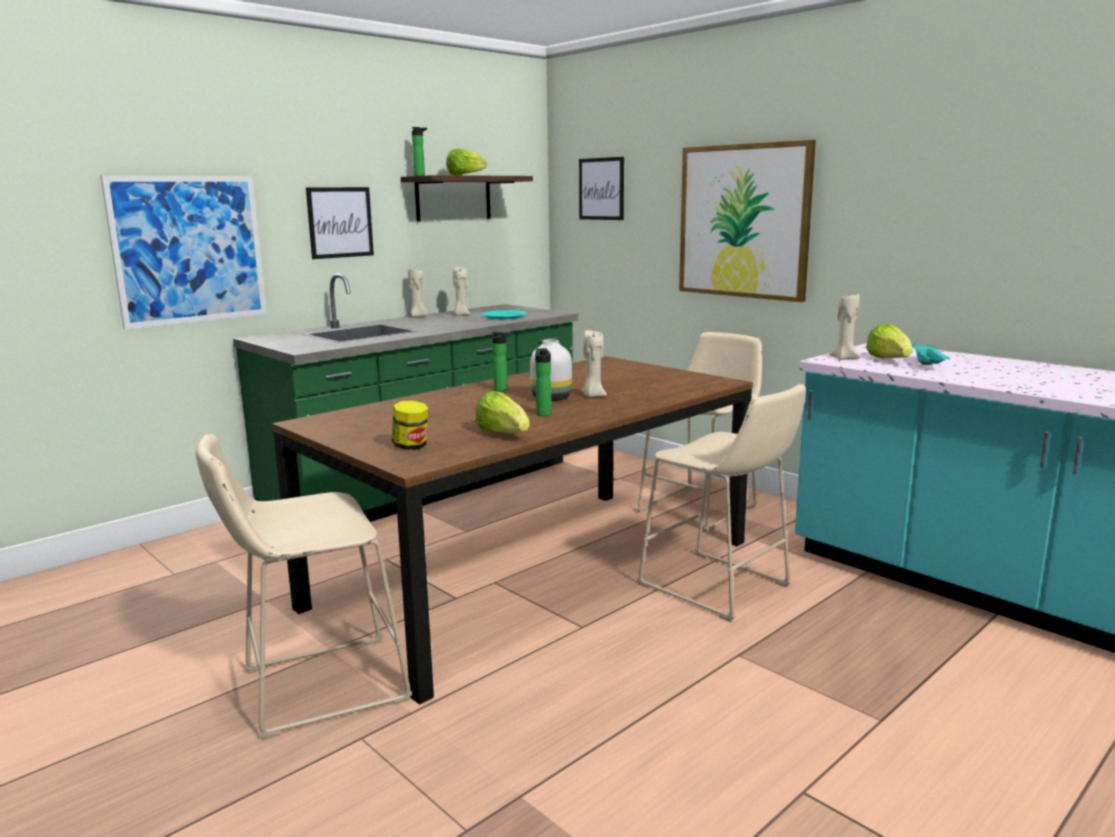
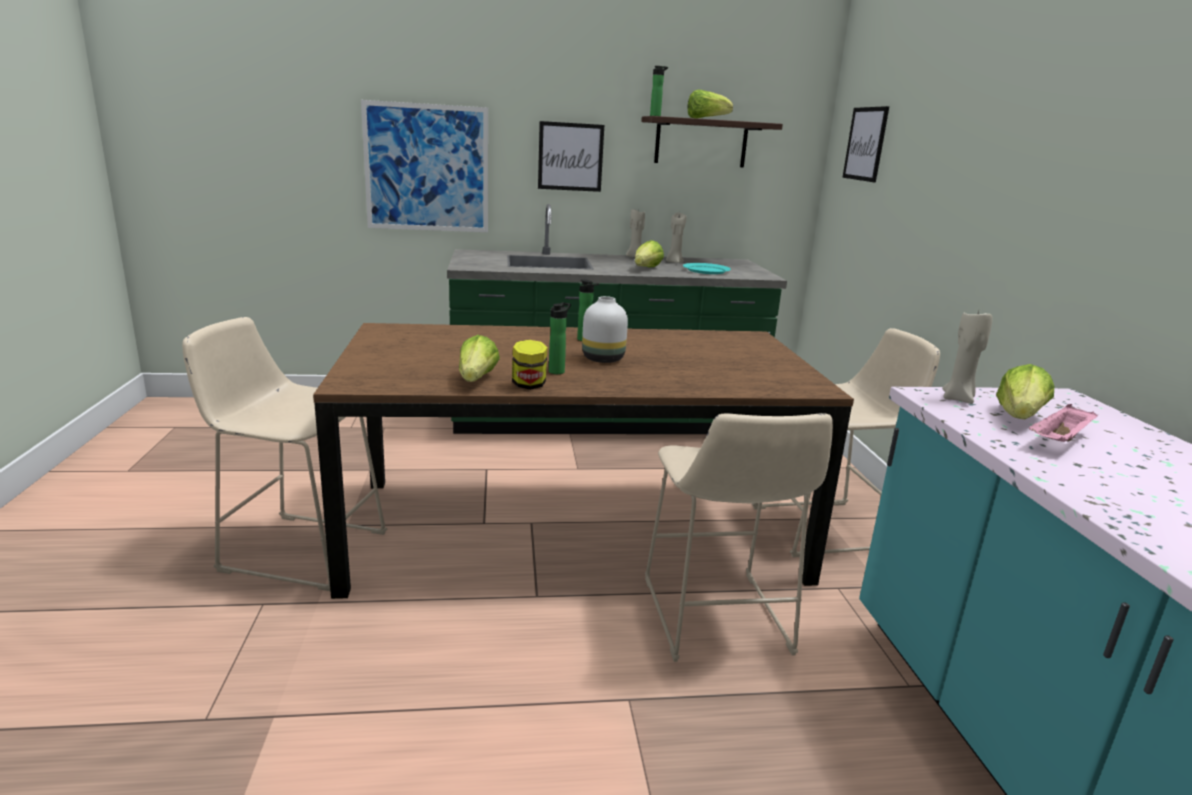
camera: 35 degrees right, 5 degrees up
(411, 446) = (388, 369): jar -> jar (529, 385)
(457, 323) = (646, 269): none -> lettuce
(593, 396) = (645, 367): beige candle -> none
(743, 221) = (977, 197): picture -> none
(928, 365) = (1059, 441): turquoise tray -> pink tray

